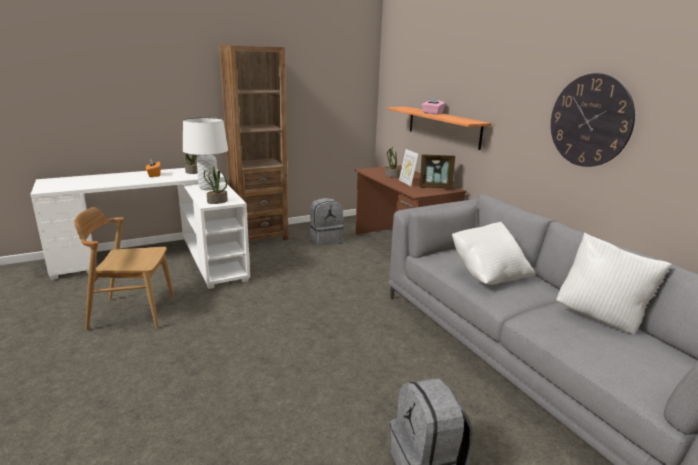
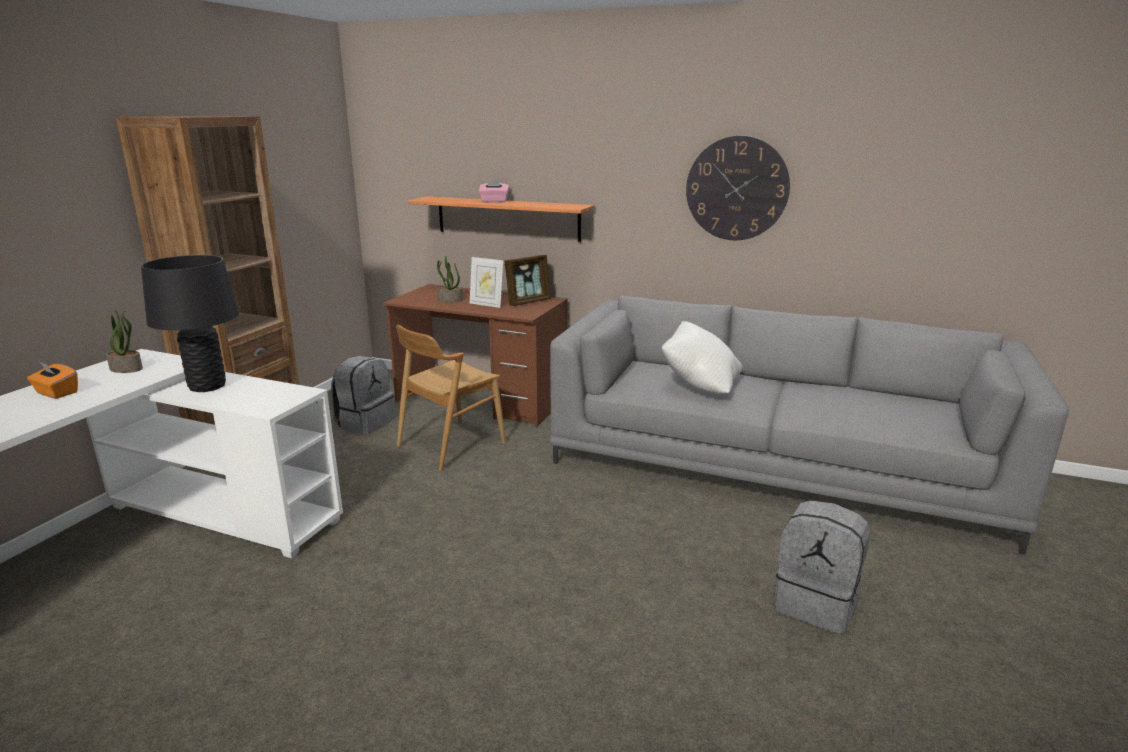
camera: 40 degrees left, 0 degrees up
(132, 312) = (211, 654): brown chair -> brown chair (450, 444)
(208, 188) = (207, 386): white table lamp -> black table lamp
(217, 202) = (275, 401): potted plant -> none
(601, 318) = (834, 391): white pillow -> none

